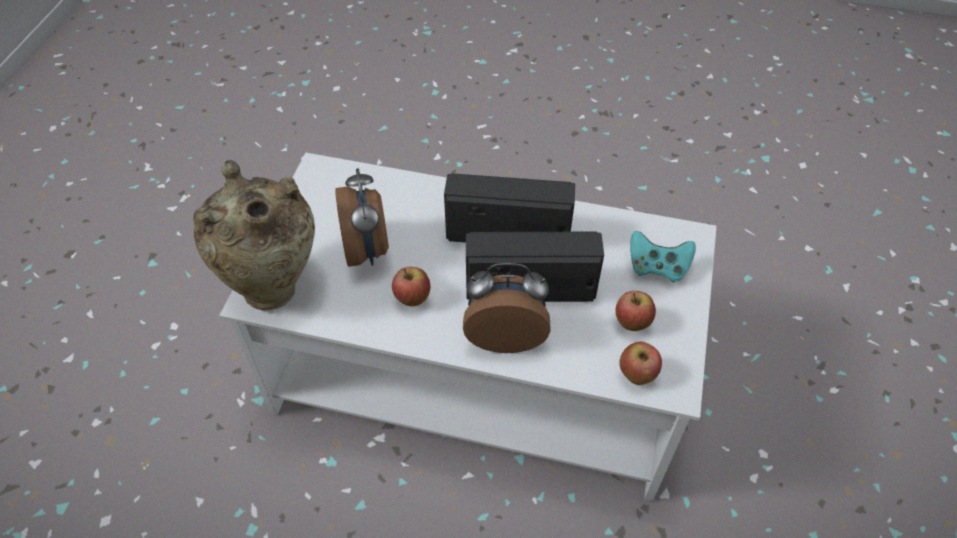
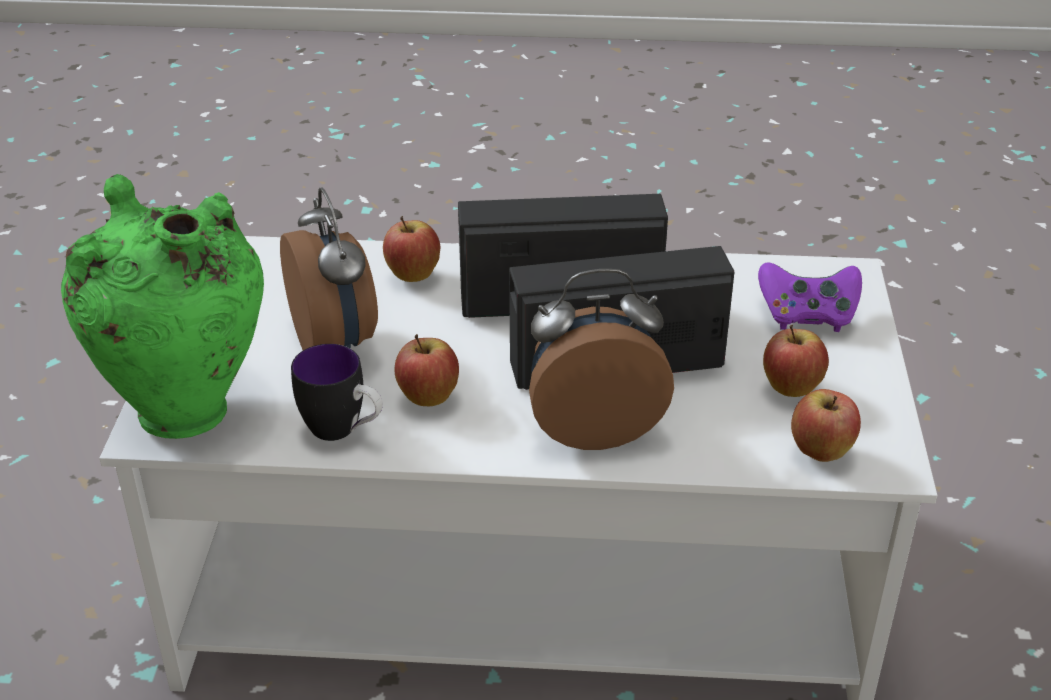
camera: 10 degrees left, 15 degrees down
(273, 285) = (186, 407): beige vase -> green vase
(359, 317) = (343, 432): none -> mug
(423, 202) = (413, 276): none -> apple
(657, 267) = (807, 316): turquoise game controller -> purple game controller

